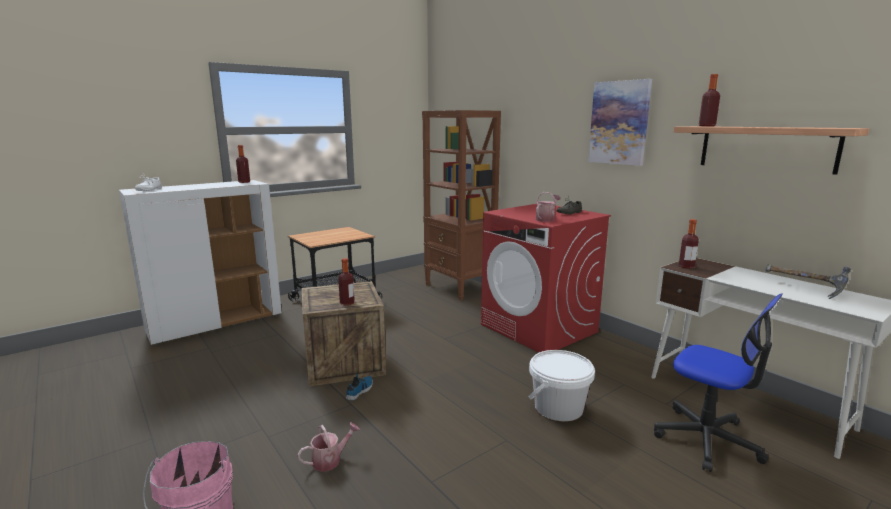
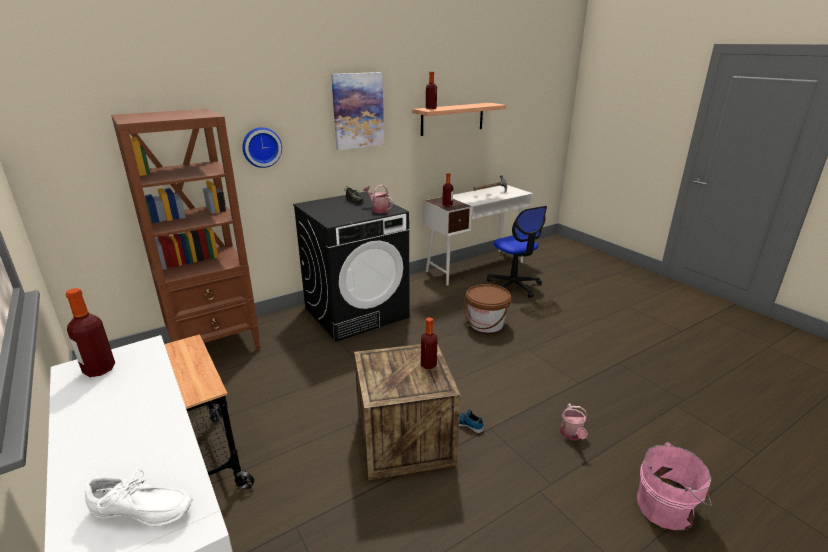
camera: 85 degrees left, 10 degrees up
(330, 460) = (572, 435): watering can -> watering can turned 150 degrees counterclockwise
(532, 147) = (261, 147): none -> wall clock
(539, 328) = (356, 312): red washing machine -> black washing machine
(558, 407) = (486, 324): white bucket -> brown bucket
(707, 439) = (513, 286): office chair -> office chair turned 105 degrees clockwise

